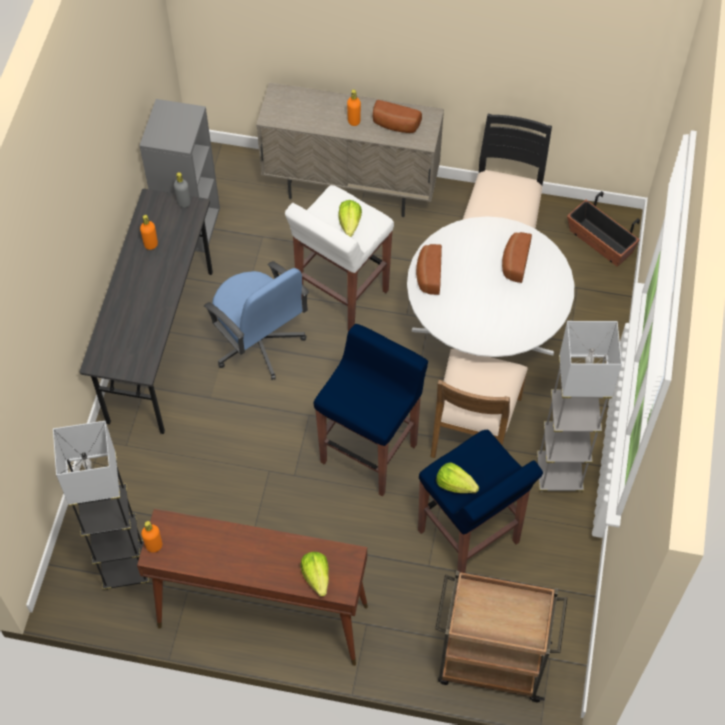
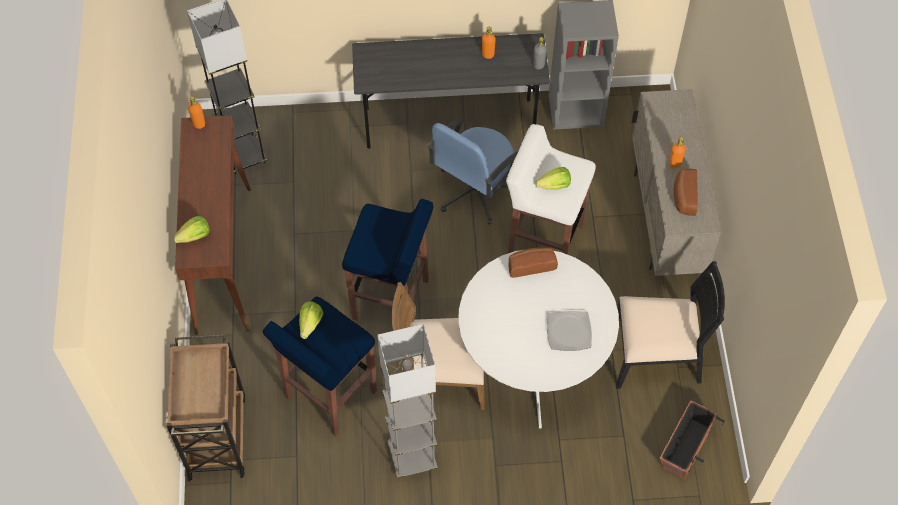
camera: 75 degrees right, 0 degrees up
(514, 262) = (569, 332): bread -> plate

